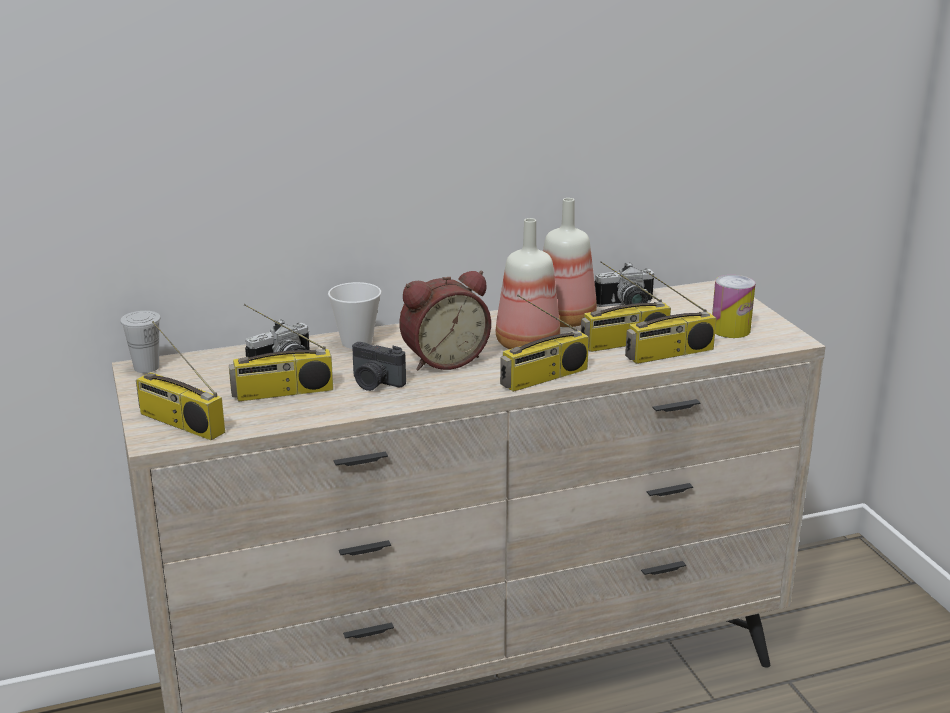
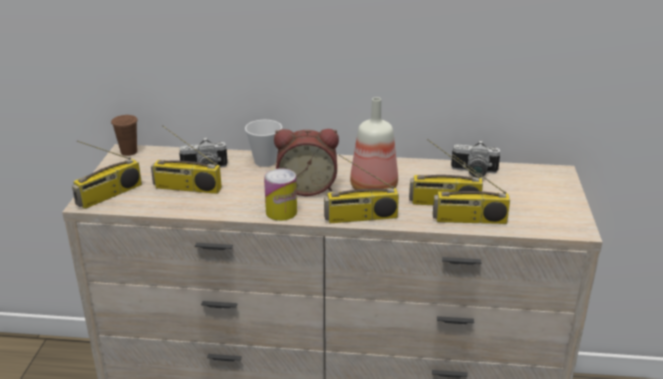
camera: 25 degrees right, 5 degrees up
(146, 367) = (129, 152): white cup -> brown cup
(179, 423) = (109, 195): radio -> radio turned 105 degrees counterclockwise
(375, 383) = (247, 195): camera -> none
(566, 319) = (420, 174): bottle -> none
(730, 330) = (536, 210): can -> can (281, 212)

